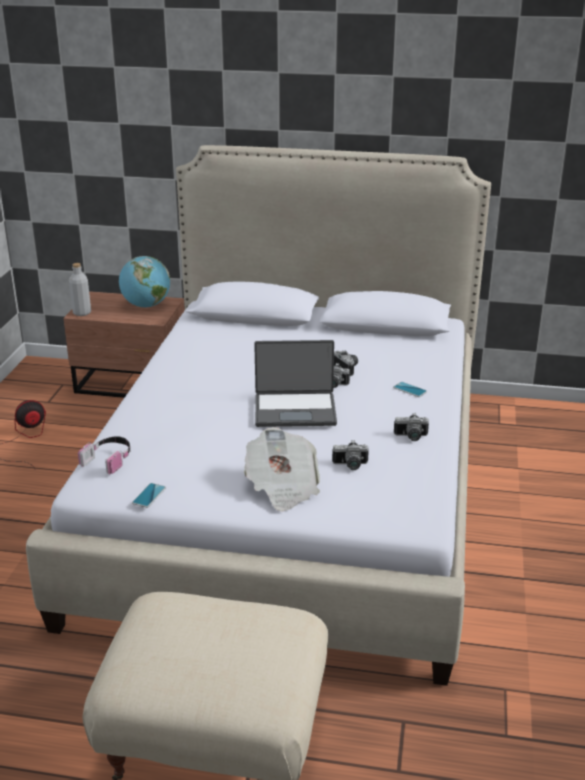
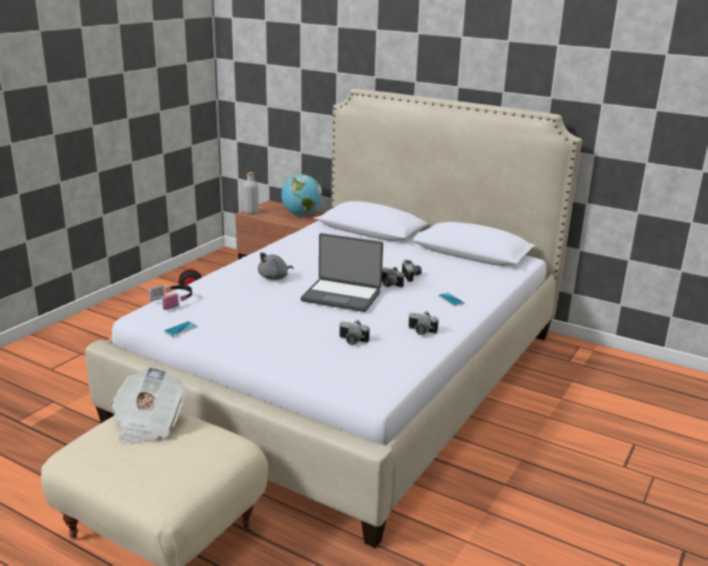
camera: 20 degrees right, 5 degrees down
(200, 402) = (274, 277): none -> grey plush toy
(282, 487) = (284, 344): newspaper -> newspaper (148, 423)

